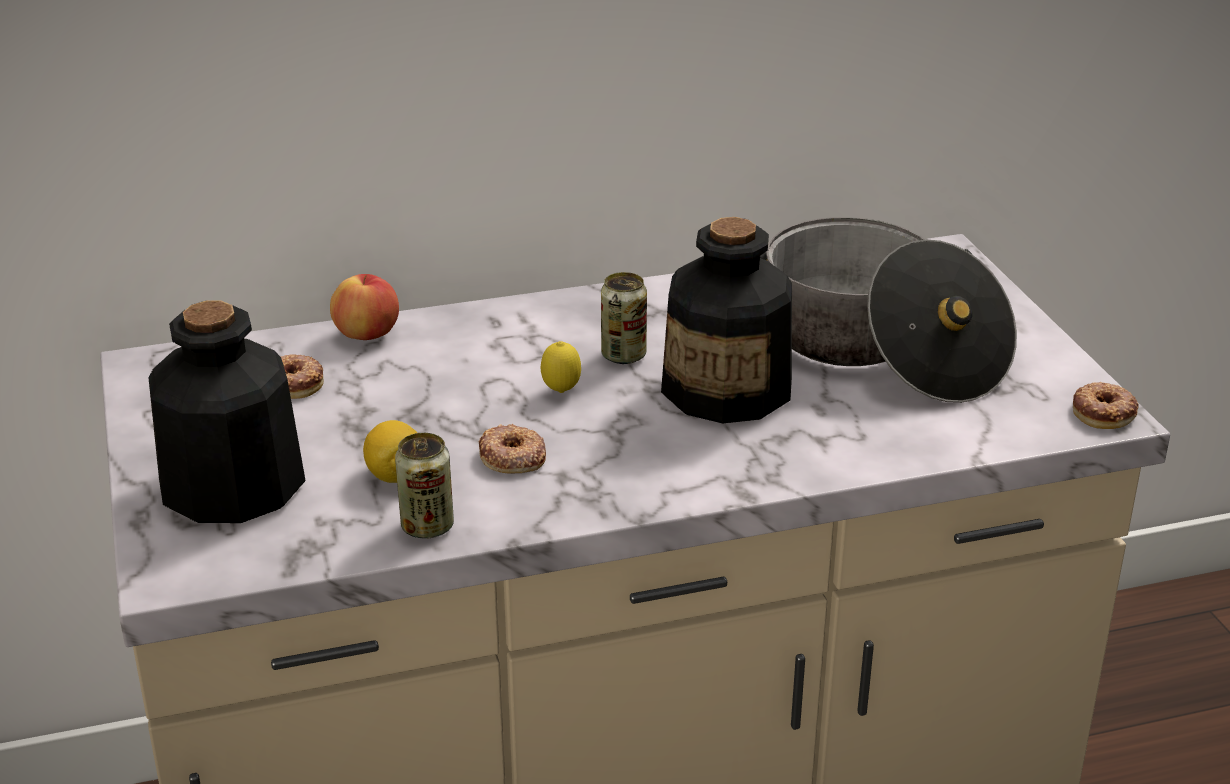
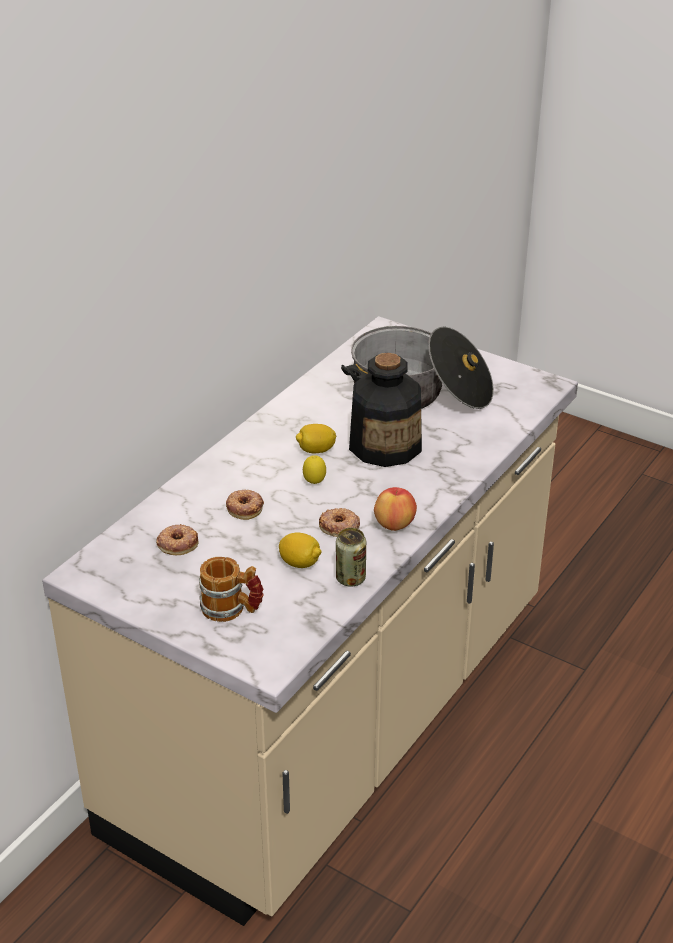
camera: 40 degrees left, 5 degrees up
(232, 486) = (231, 609): bottle -> mug
(367, 335) = (175, 499): apple -> apple (394, 524)
(623, 355) = (316, 450): can -> lemon
(1104, 412) = (544, 383): donut -> donut (245, 507)

